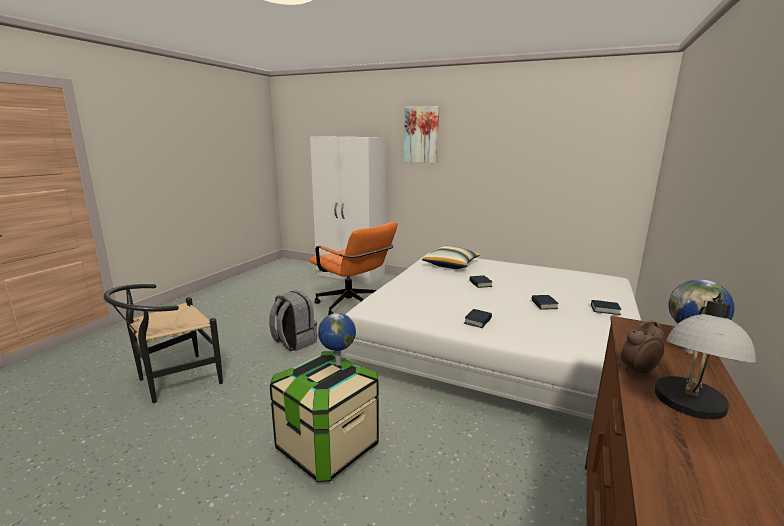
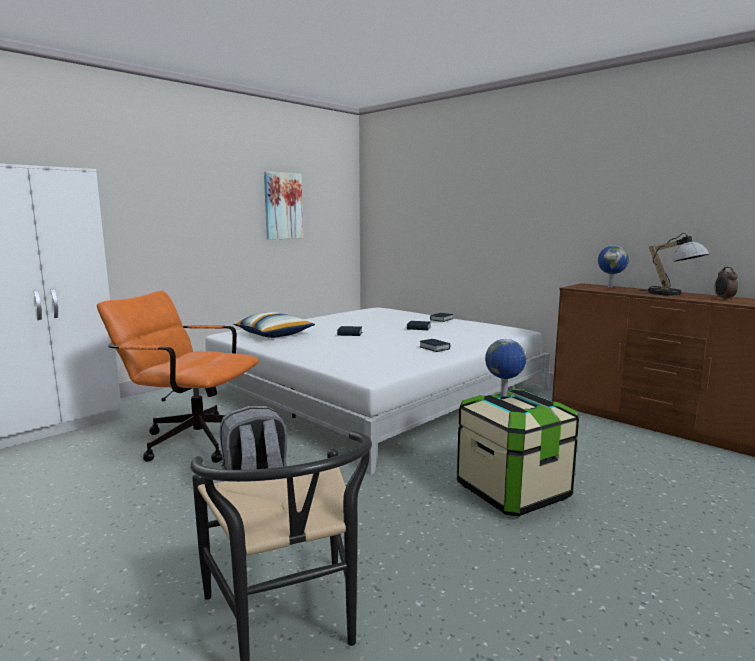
camera: 70 degrees left, 5 degrees down
(353, 307) = (190, 440): orange office chair -> orange office chair turned 135 degrees counterclockwise
(421, 135) = (133, 172): picture -> picture (283, 206)
(637, 371) = (637, 293): alarm clock -> alarm clock (723, 299)

